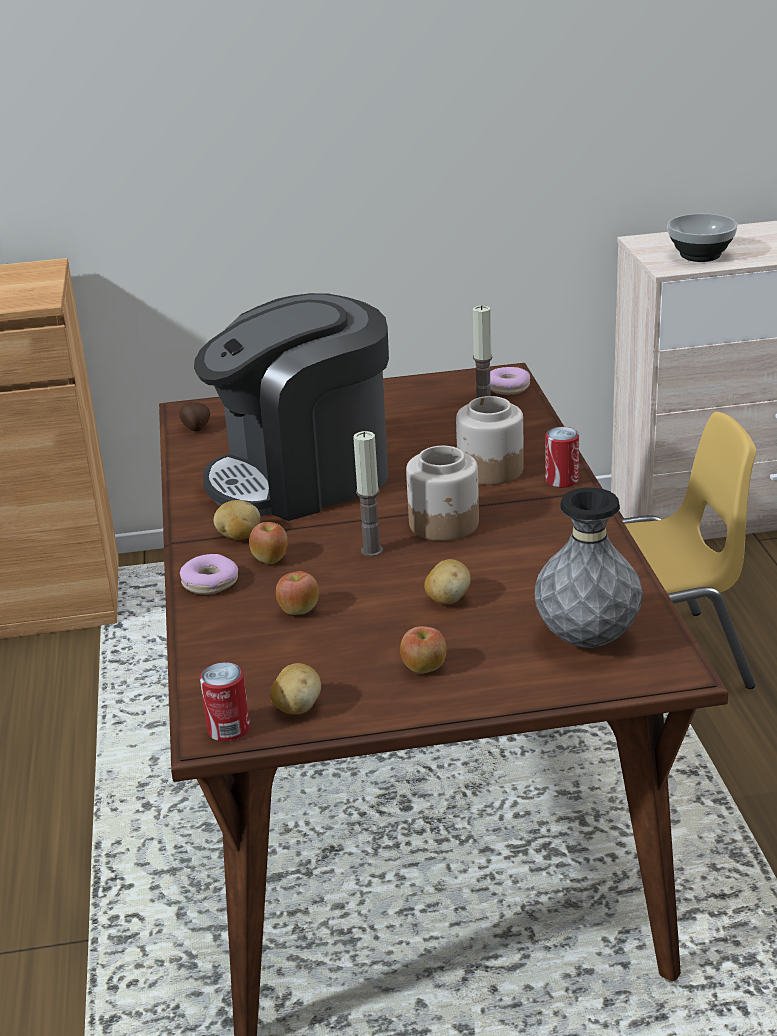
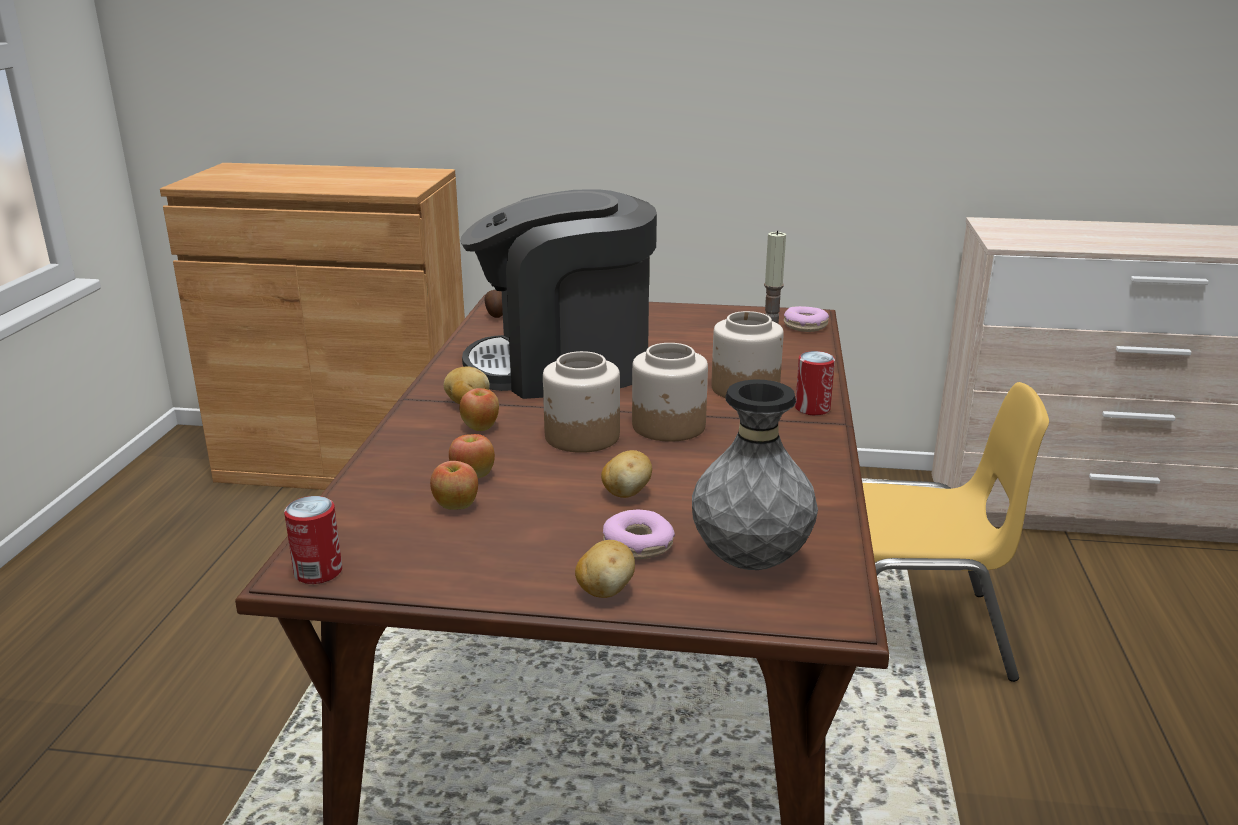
camera: 15 degrees right, 5 degrees down
(210, 583) = (410, 437): donut -> donut (638, 545)
(297, 707) = (401, 565): potato -> potato (605, 591)
(372, 550) = (582, 437): candle -> jar
(424, 668) = (556, 555): apple -> apple (456, 506)
(701, 256) = (1043, 239): bowl -> none

